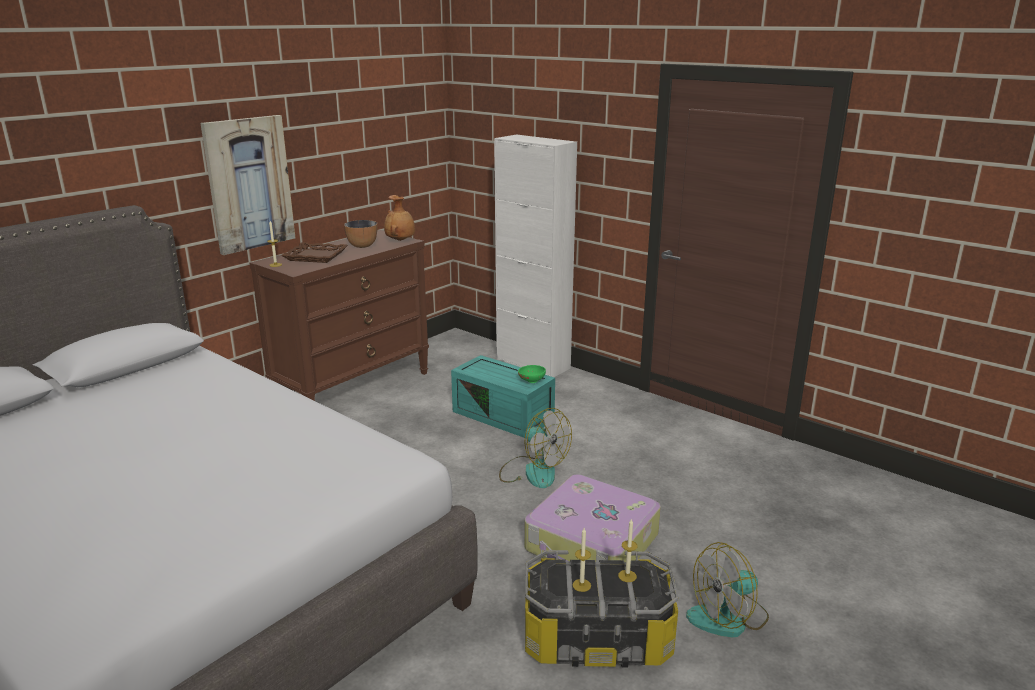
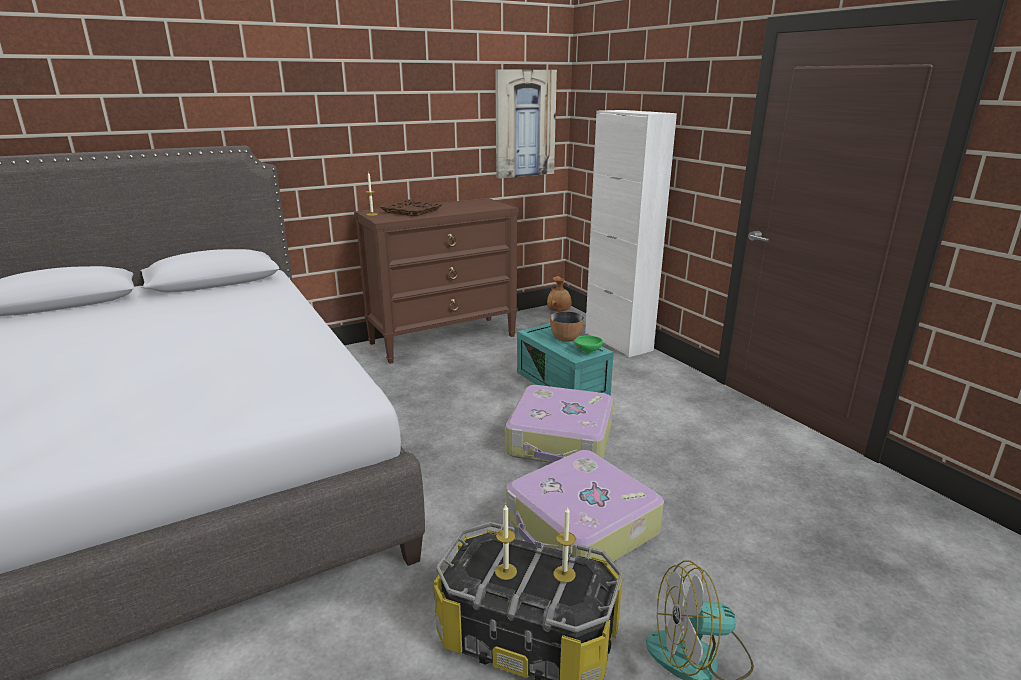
camera: 20 degrees right, 0 degrees up
(249, 184) = (359, 139): picture -> picture (525, 124)
(362, 246) = (459, 207): bowl -> bowl (566, 339)
(401, 240) = (497, 206): brown vase -> brown vase (559, 312)
(533, 471) = (561, 440): fan -> suitcase

